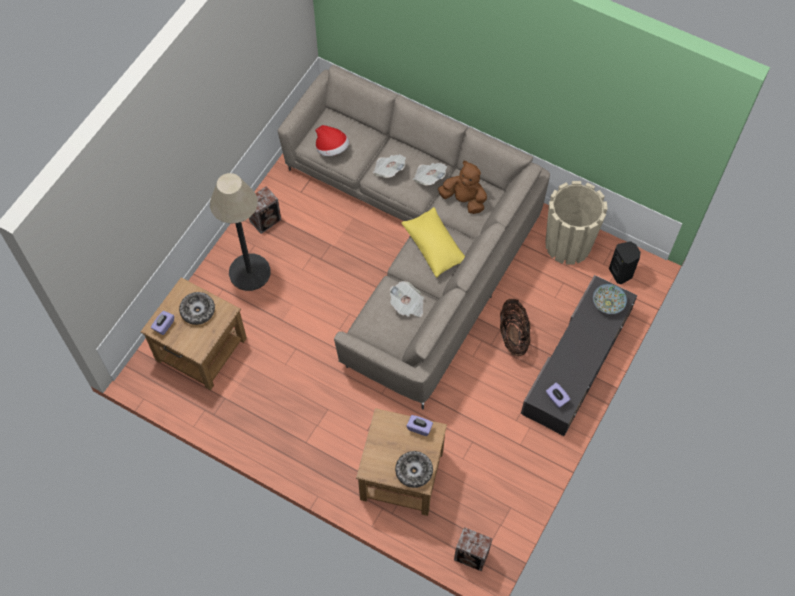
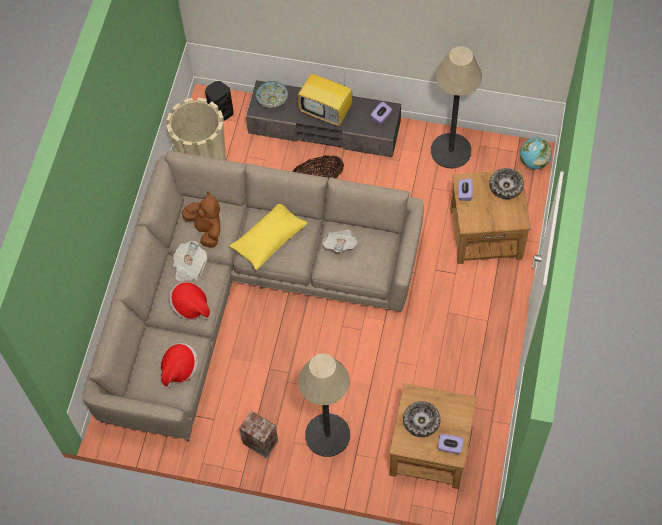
camera: 105 degrees left, 0 degrees up
(389, 170) = (190, 306): newspaper -> hat
(464, 200) = (206, 229): brown plush toy -> brown plush toy turned 135 degrees clockwise
(472, 556) = (533, 162): speaker -> globe
(512, 475) = (450, 151): none -> floor lamp
(578, 349) = (327, 111): none -> television

